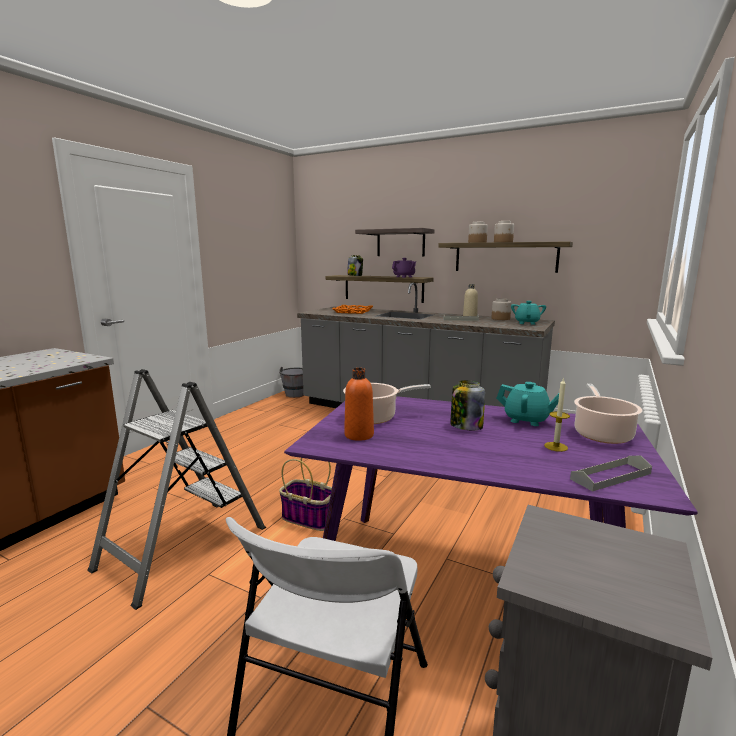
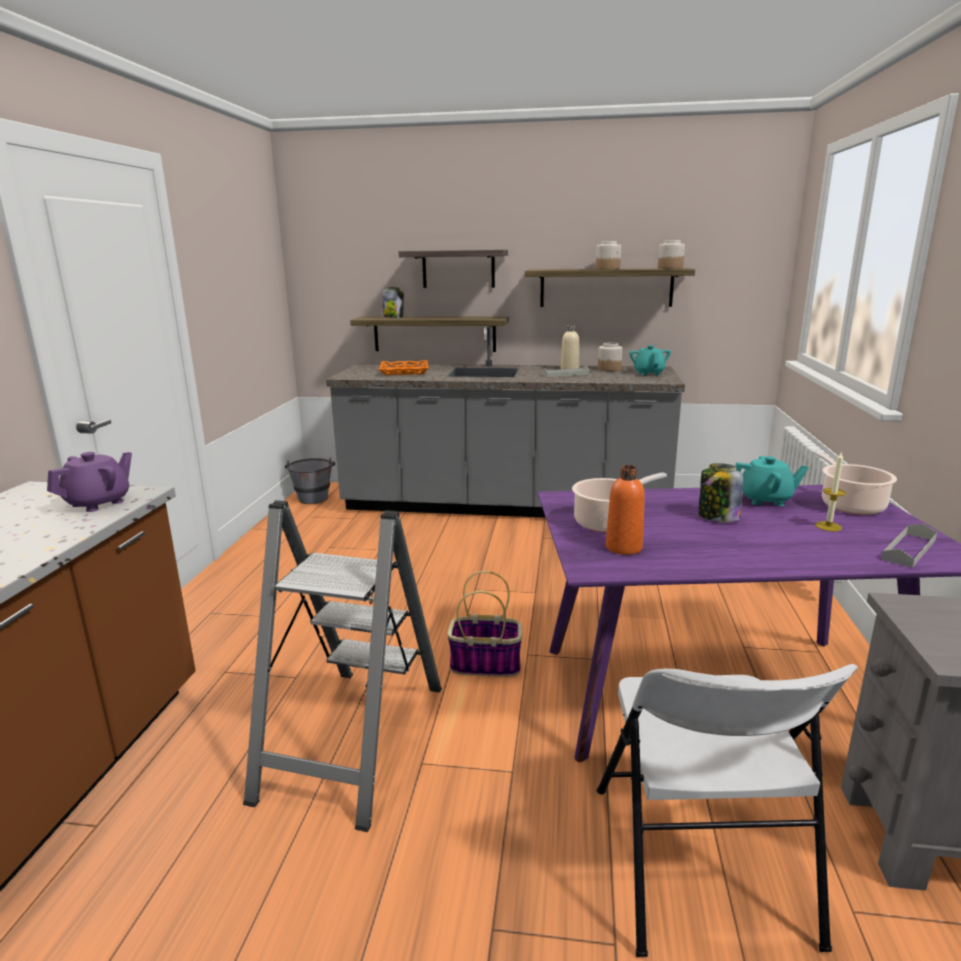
camera: 20 degrees left, 5 degrees up
(404, 277) = (471, 318): purple teapot -> purple teapot (99, 503)
(477, 242) = (573, 269): jar -> jar (670, 268)

